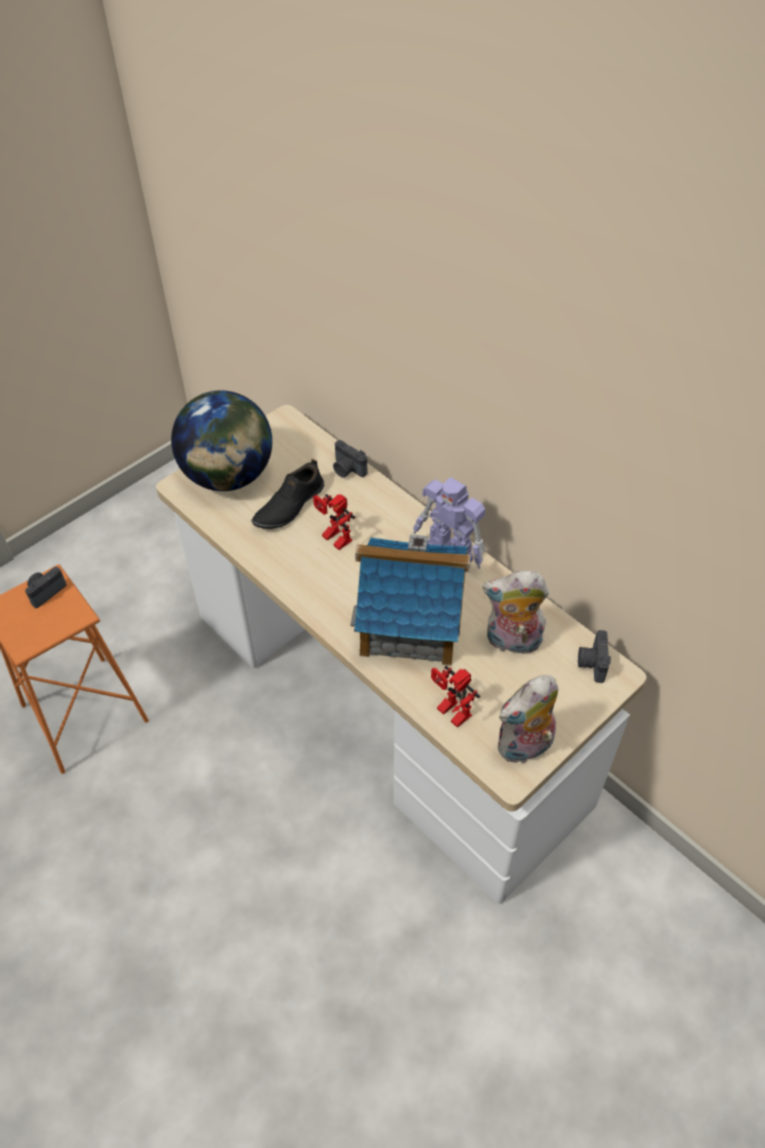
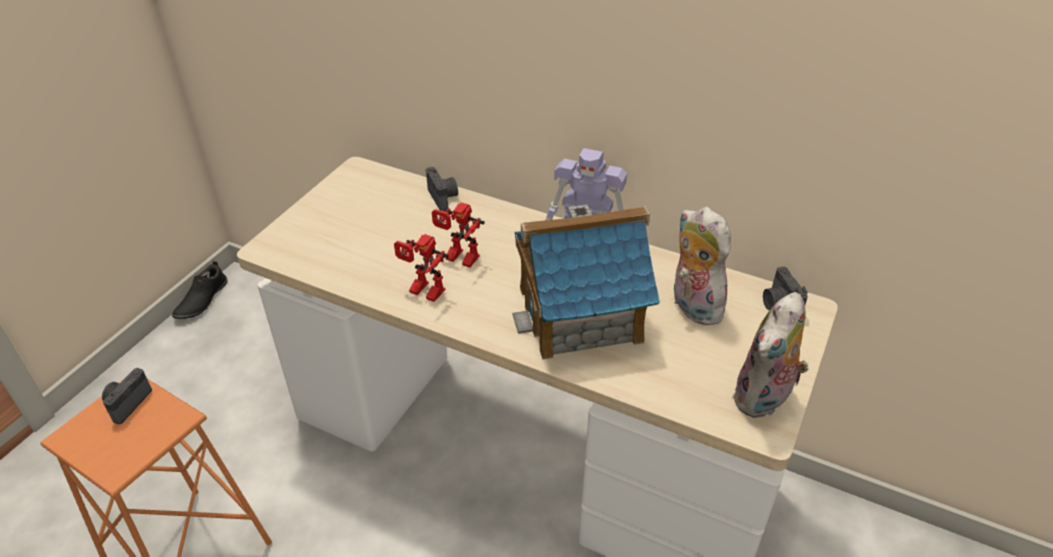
camera: 20 degrees left, 10 degrees down
(228, 476) = (317, 228): globe -> none
(288, 505) = (396, 240): black shoe -> black shoe (201, 300)
(347, 470) = (443, 197): camera -> camera turned 135 degrees counterclockwise
(449, 713) = (667, 388): toy robot -> toy robot (422, 292)
(512, 642) = (692, 306): plush toy -> plush toy turned 75 degrees clockwise

